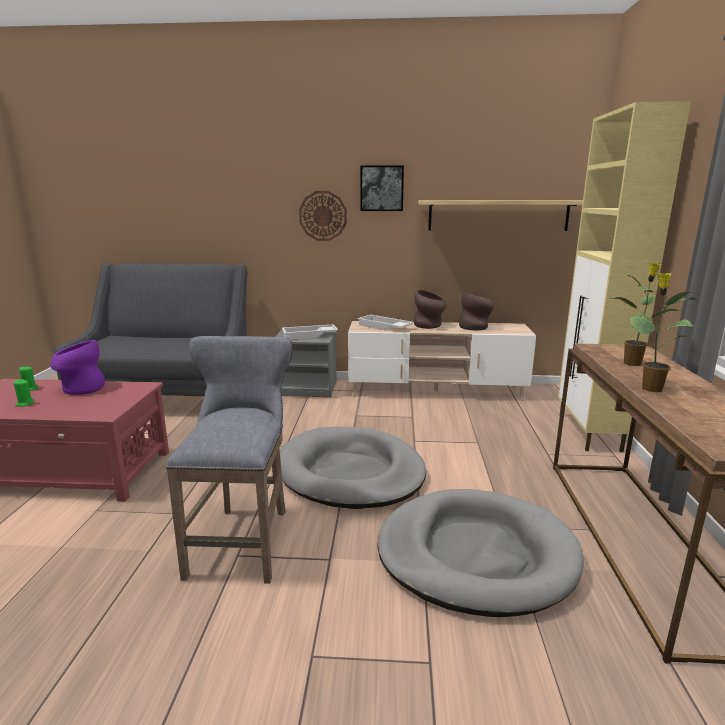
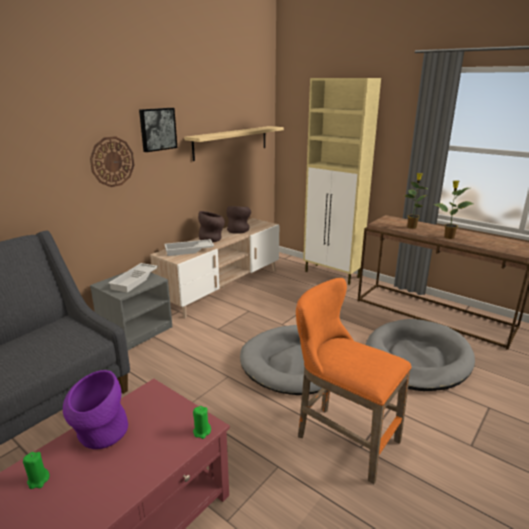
camera: 55 degrees left, 5 degrees up
(25, 404) = (95, 487): green candle -> green candle (202, 431)
(244, 538) = (342, 437): grey stool -> orange stool

